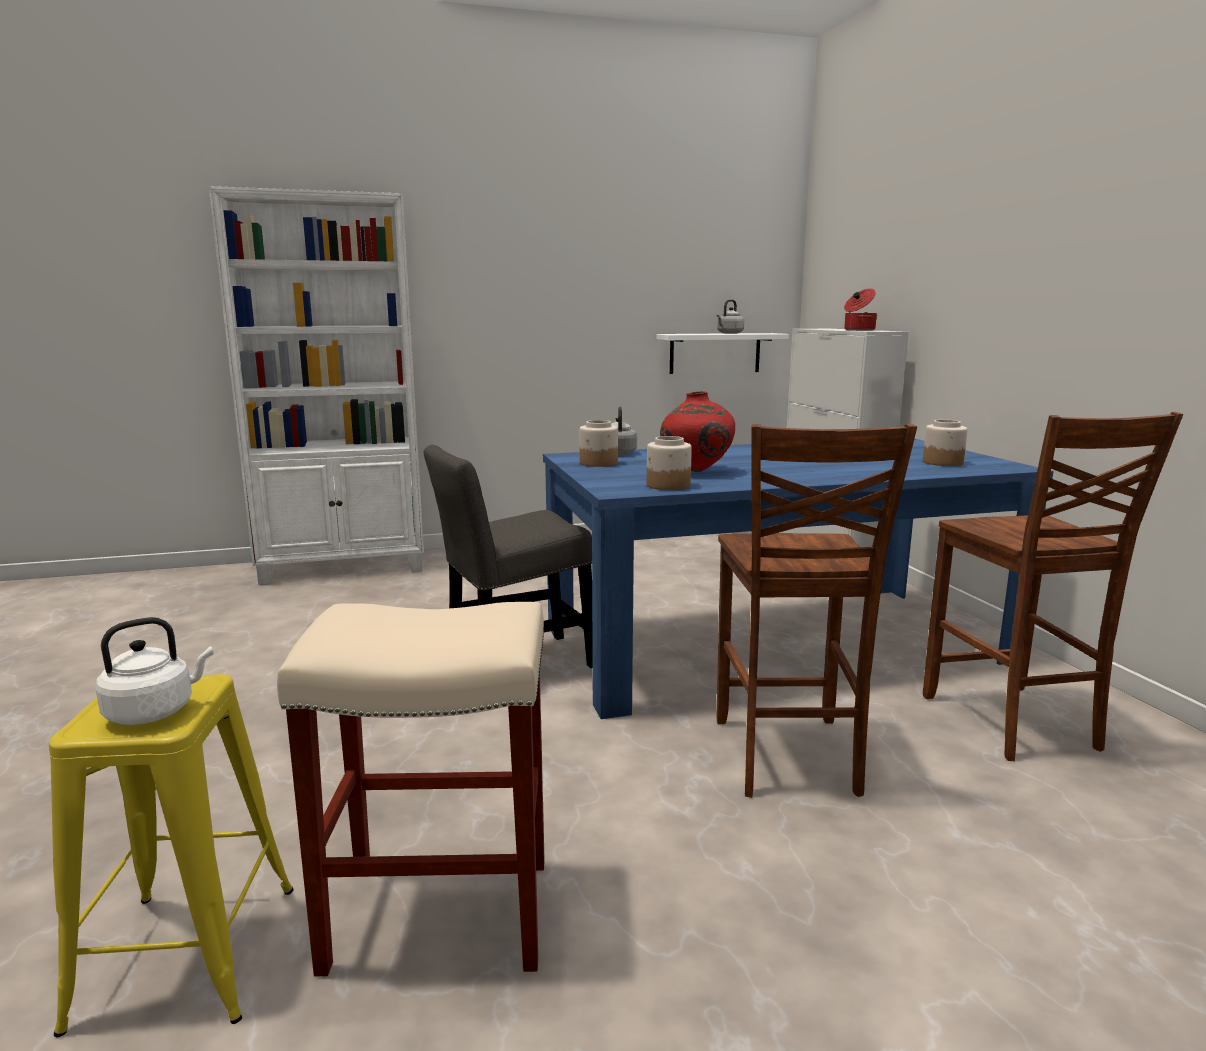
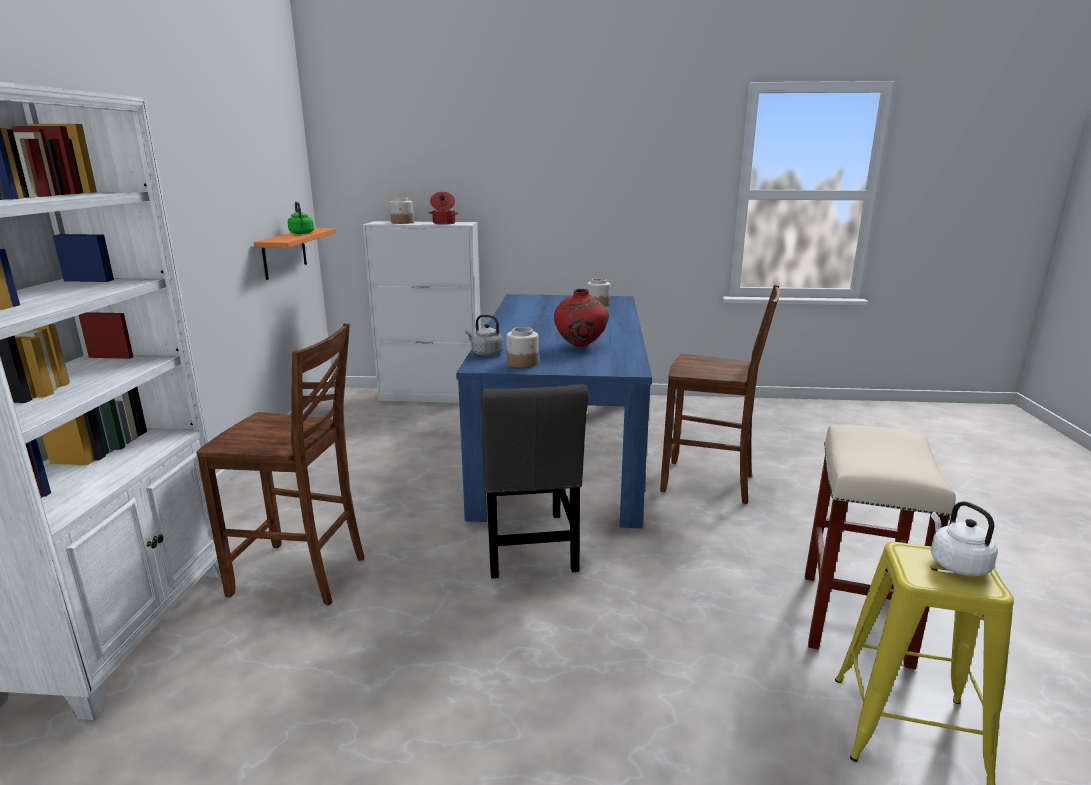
camera: 70 degrees left, 5 degrees up
(668, 485) = (621, 358): jar -> jar (402, 222)
(715, 353) = (284, 253): white shelf -> orange shelf
(729, 333) = (302, 233): grey kettle -> green kettle
(1011, 723) = (691, 425): brown chair -> brown chair (301, 576)

